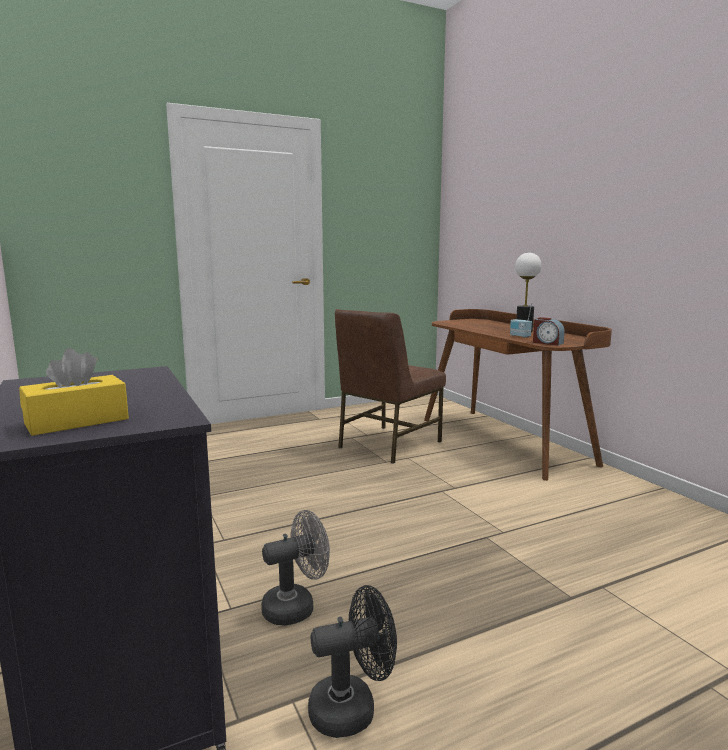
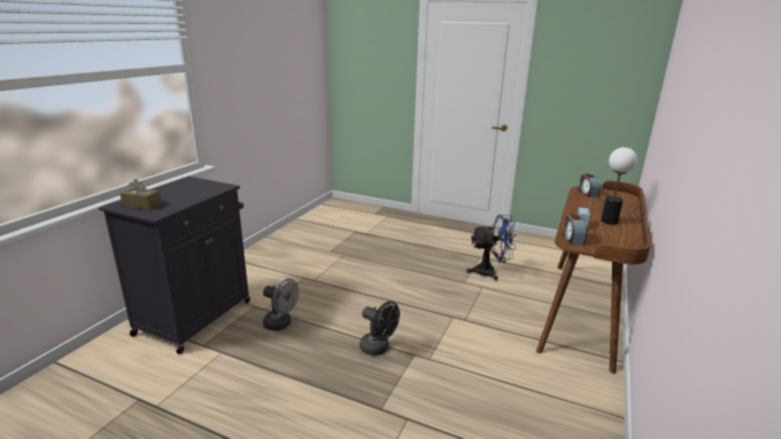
camera: 50 degrees right, 10 degrees up
(77, 421) = (142, 205): yellow tissue box -> brown tissue box
(352, 708) = (228, 369): black fan -> black fan (378, 348)
(387, 444) = (490, 272): brown chair -> blue fan
(454, 323) = (587, 193): none -> alarm clock

